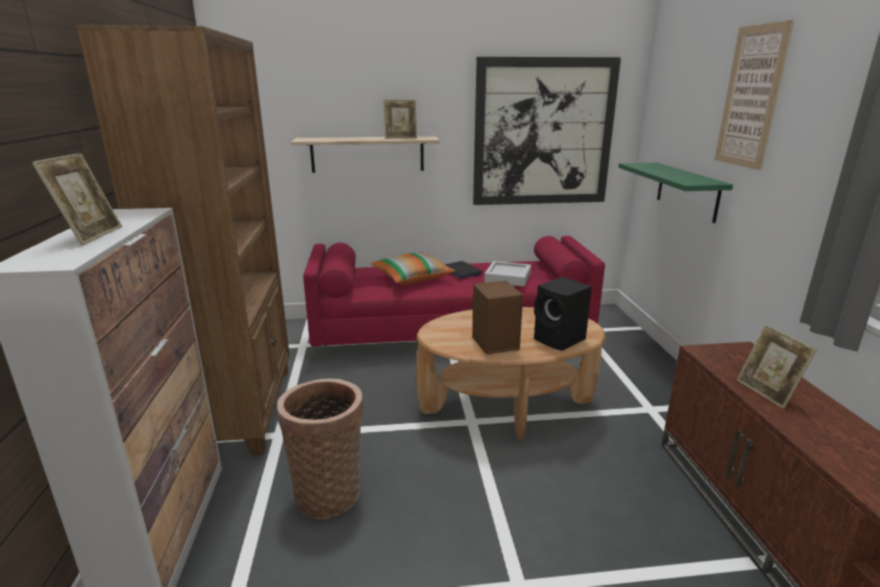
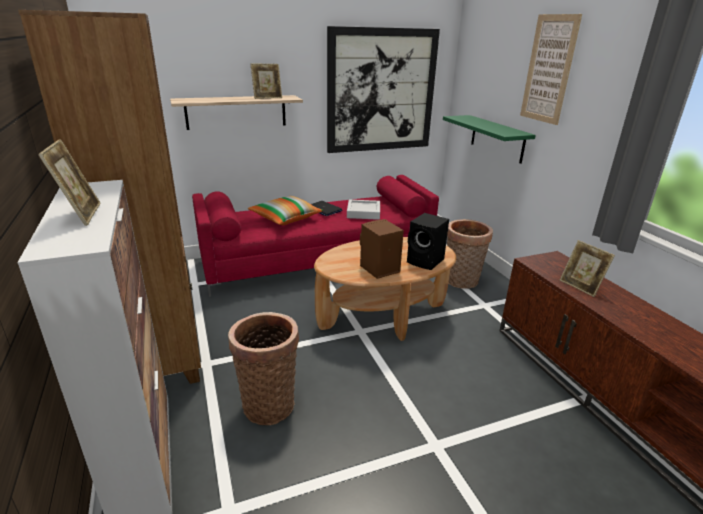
camera: 15 degrees left, 5 degrees up
(627, 376) = (461, 282): none -> basket

